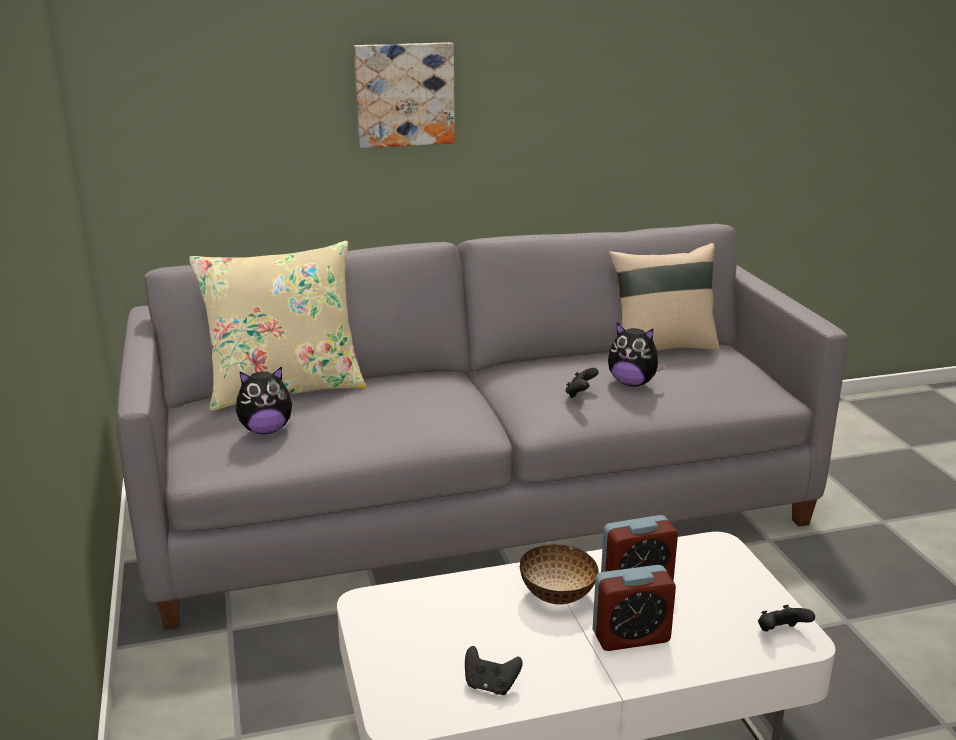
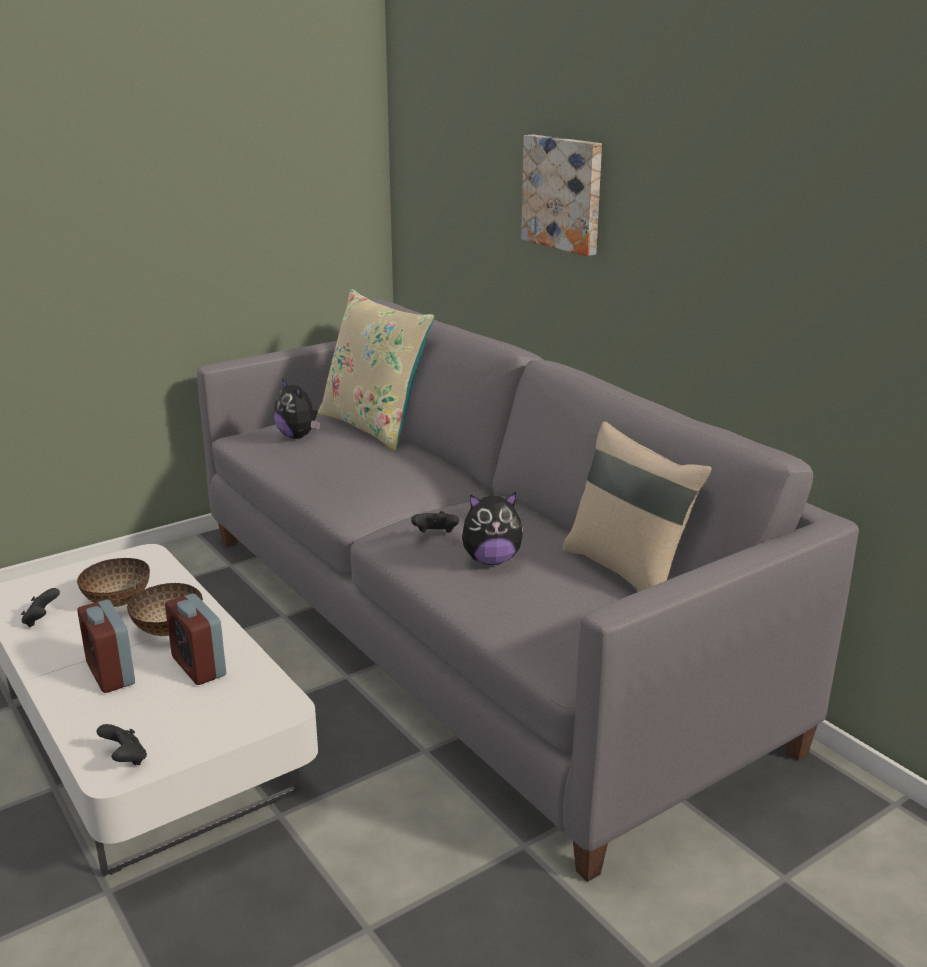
camera: 70 degrees right, 0 degrees up
(476, 628) = (117, 602): none -> bowl
(632, 383) = (491, 560): plush toy -> plush toy turned 105 degrees counterclockwise

